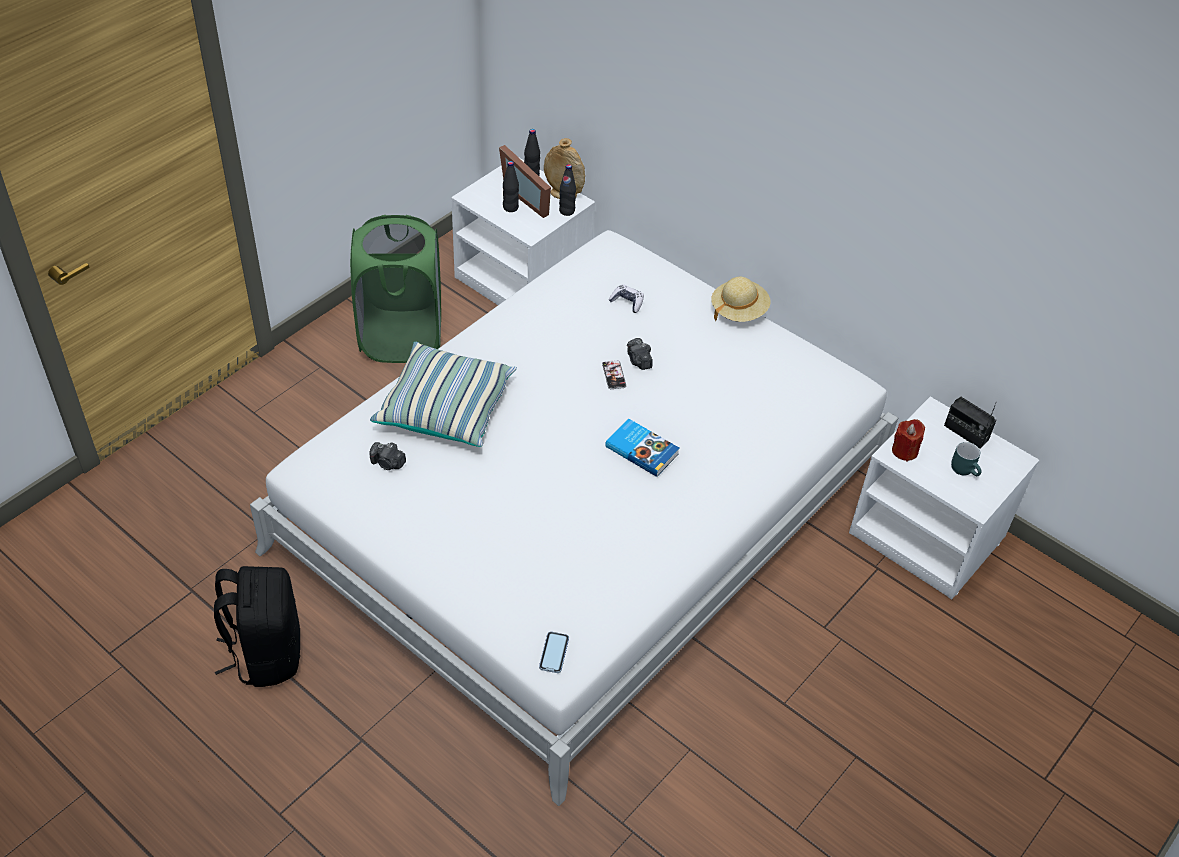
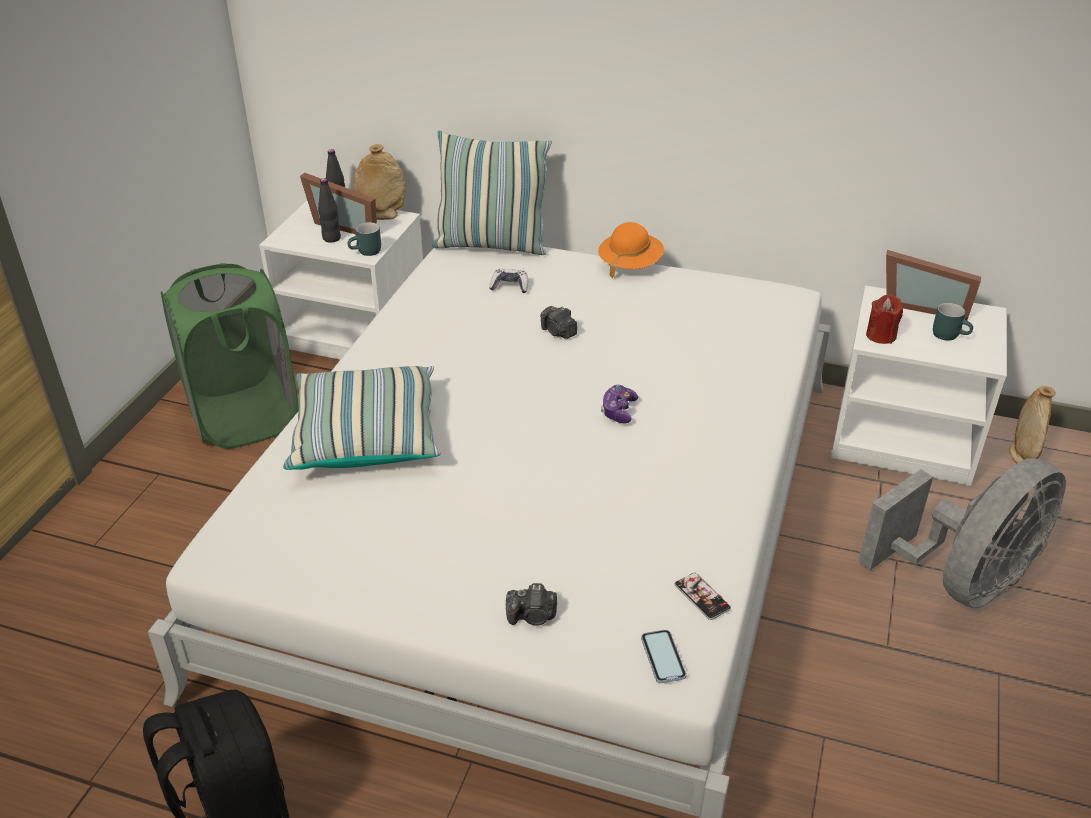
camera: 20 degrees left, 10 degrees down
(388, 463) = (325, 514): camera -> camera (532, 616)
(531, 231) = (366, 252): none -> turquoise mug
(567, 211) = (395, 227): black bottle -> none
(614, 375) = (540, 352): phone -> phone (702, 597)
(636, 254) = (491, 245): none -> pillow
(642, 449) = (618, 411): book -> game controller
(738, 311) = (630, 264): beige hat -> orange hat
(883, 675) = (962, 581): none -> grey fan
(966, 433) = (923, 305): radio -> picture frame
(1019, 589) = (1022, 457): none -> beige vase

